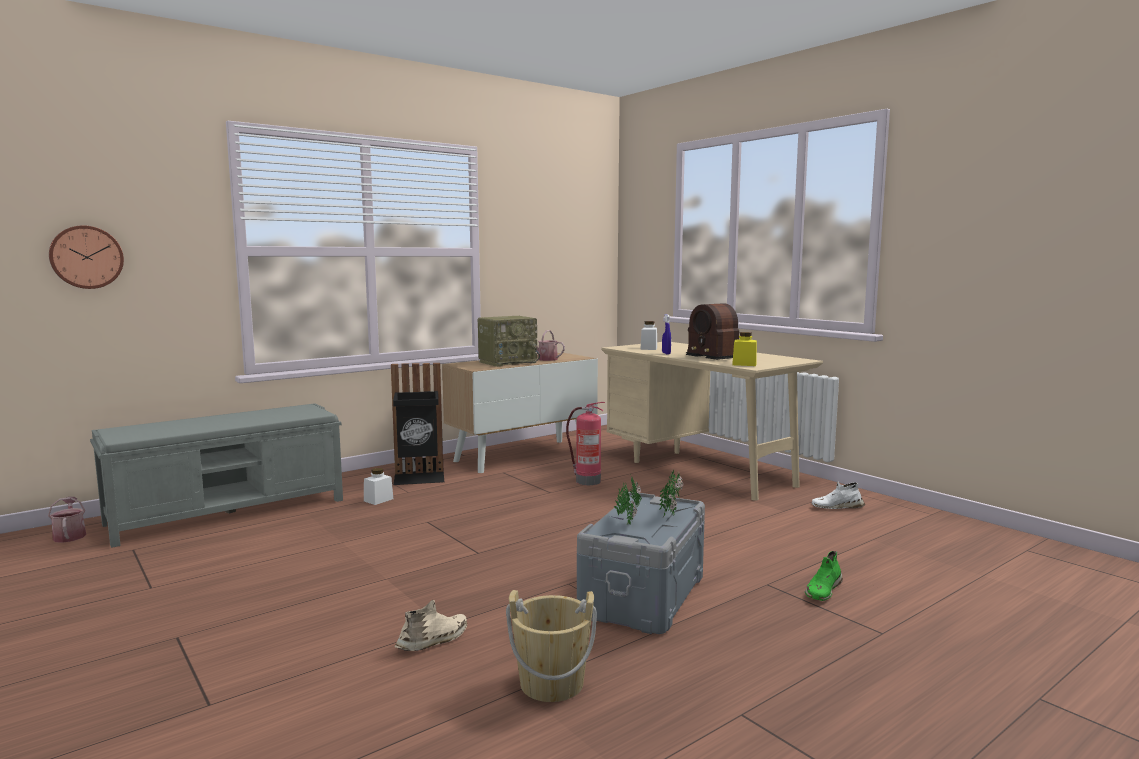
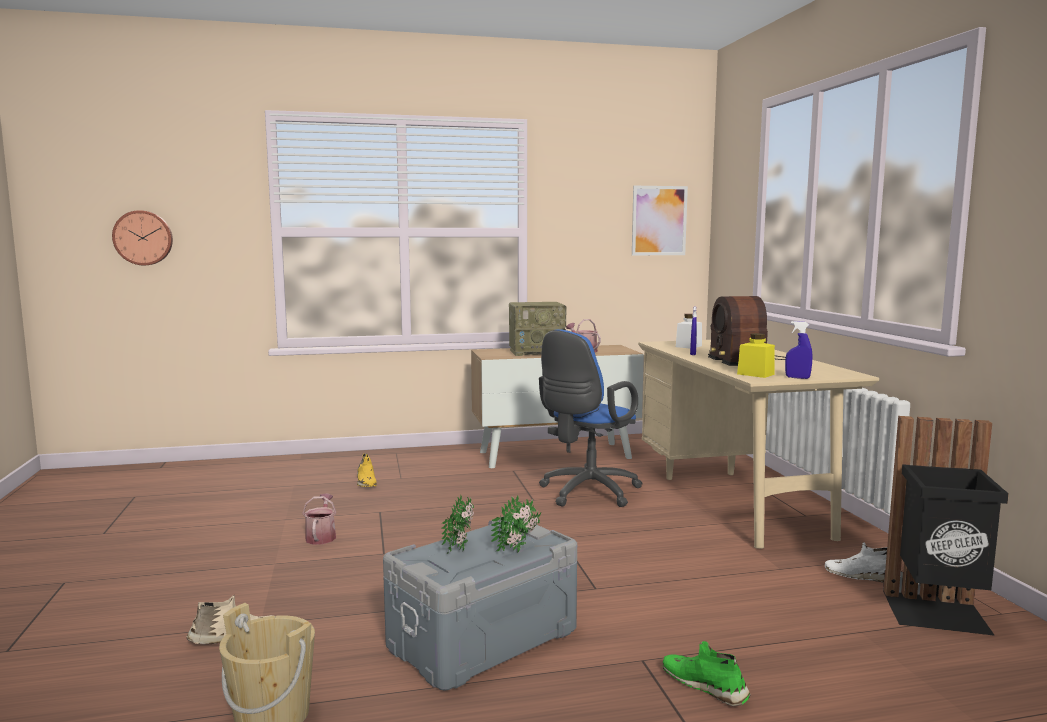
camera: 25 degrees right, 0 degrees up
(70, 535) = (112, 476): watering can -> watering can (321, 536)
(230, 511) = (240, 474): grey bench -> none
(378, 500) = (366, 482): white jar -> yellow shoe
(419, 478) = (428, 465): black trash can -> black trash can (937, 614)
(581, 242) = (659, 220): none -> picture
(586, 481) = (586, 493): fire extinguisher -> blue office chair
(776, 364) = (797, 378): none -> blue spray bottle
(823, 590) = (705, 686): green shoe -> green shoe turned 75 degrees clockwise

